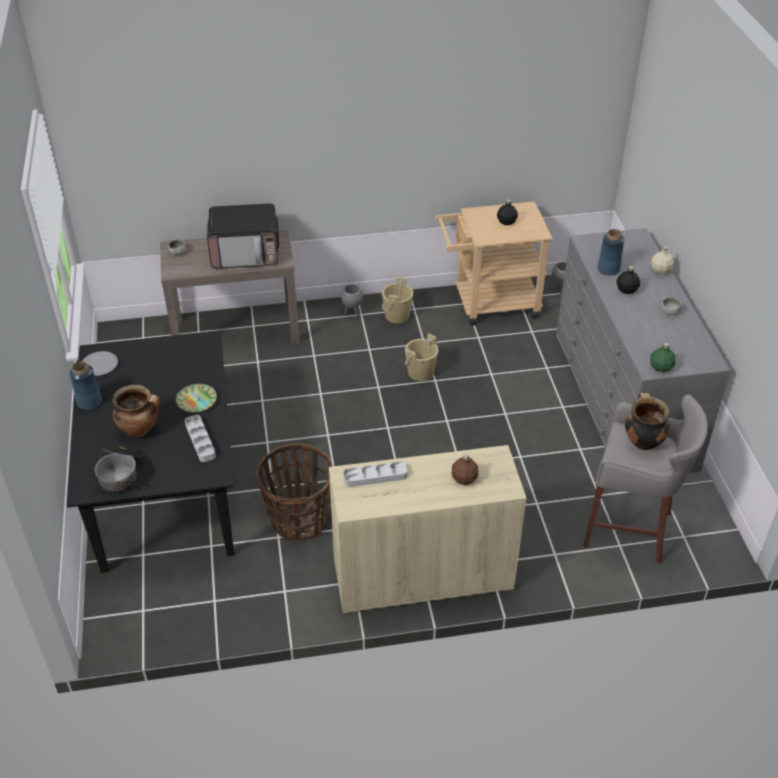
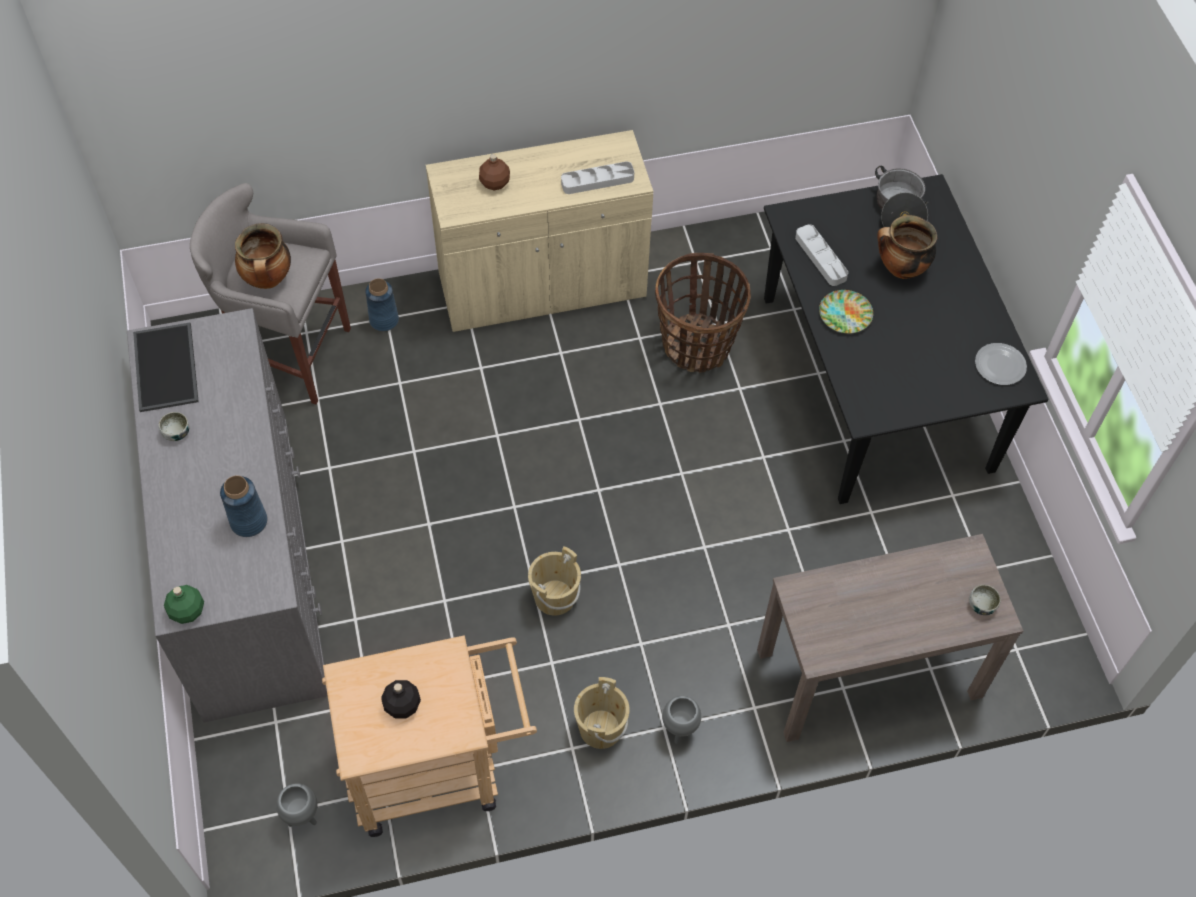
camera: 175 degrees right, 15 degrees up
(89, 402) = (984, 306): blue vase -> blue vase (384, 320)
(245, 252) = (864, 610): microwave -> none
(626, 290) = (231, 475): black bottle -> none
(660, 367) = (222, 329): green bottle -> green bottle (188, 611)
(661, 270) = (162, 523): beige bottle -> none
(690, 346) = (167, 368): none -> tray

